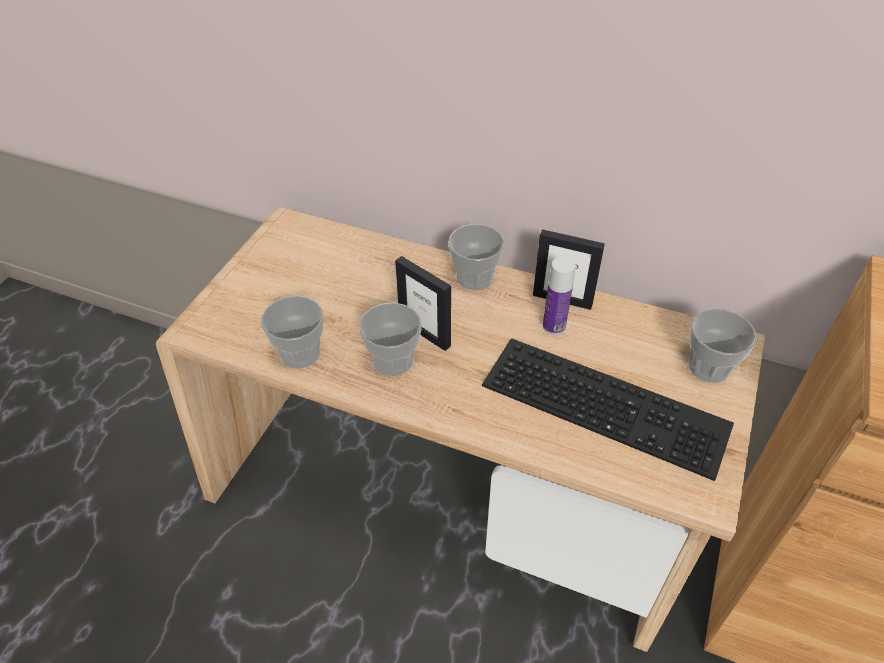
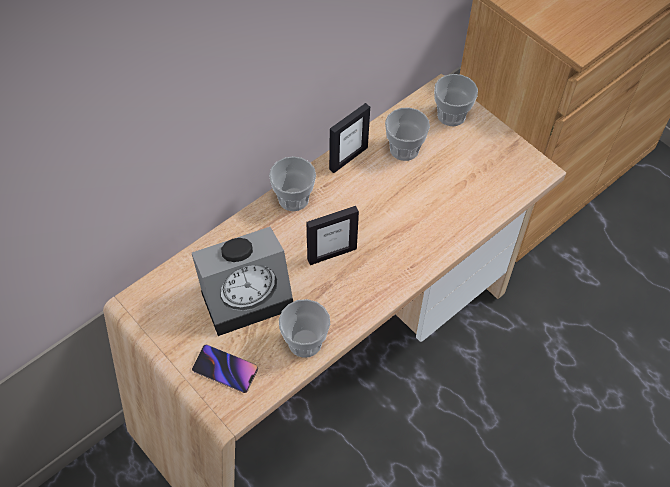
camera: 65 degrees left, 10 degrees up
(239, 307) = (225, 370): none -> phone
(334, 290) = (248, 296): none -> alarm clock
(393, 360) = (347, 284): cup -> cup (404, 149)
(554, 326) = (370, 176): bottle -> none
(608, 402) = (451, 180): keyboard -> none

